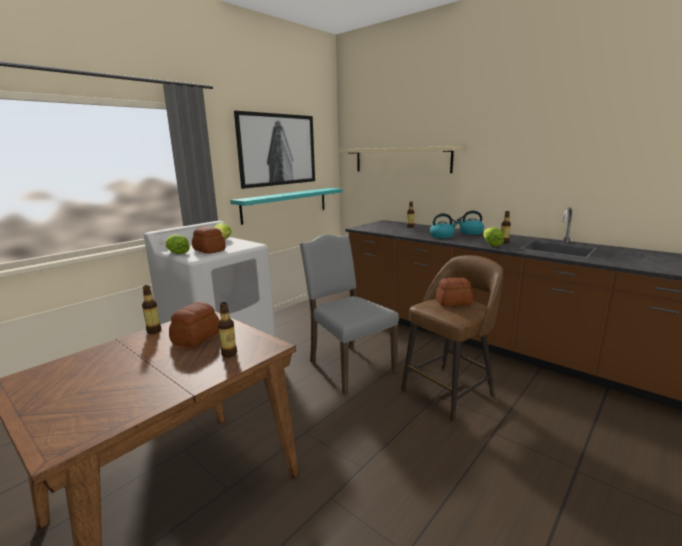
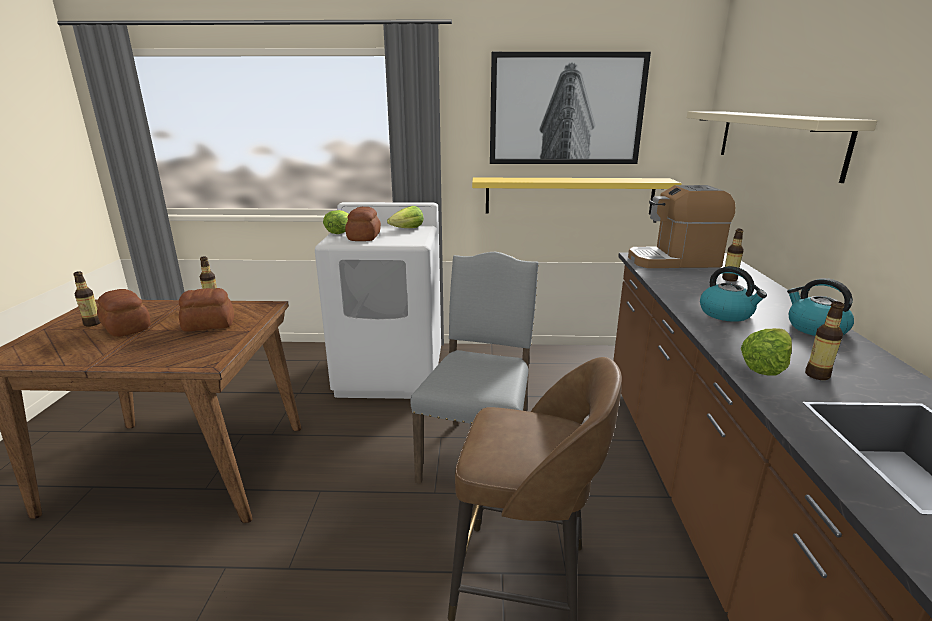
camera: 50 degrees right, 5 degrees up
(229, 354) = (179, 351): bottle -> bottle (92, 323)
(285, 205) = (569, 195): turquoise shelf -> yellow shelf
(375, 226) = (674, 261): none -> coffee machine
(453, 302) = (539, 435): bread -> bread (127, 327)

